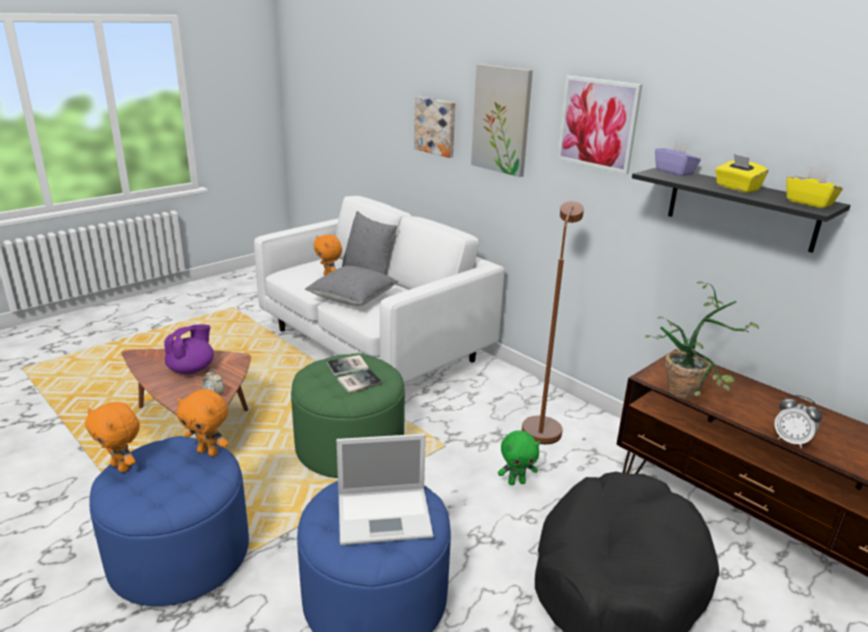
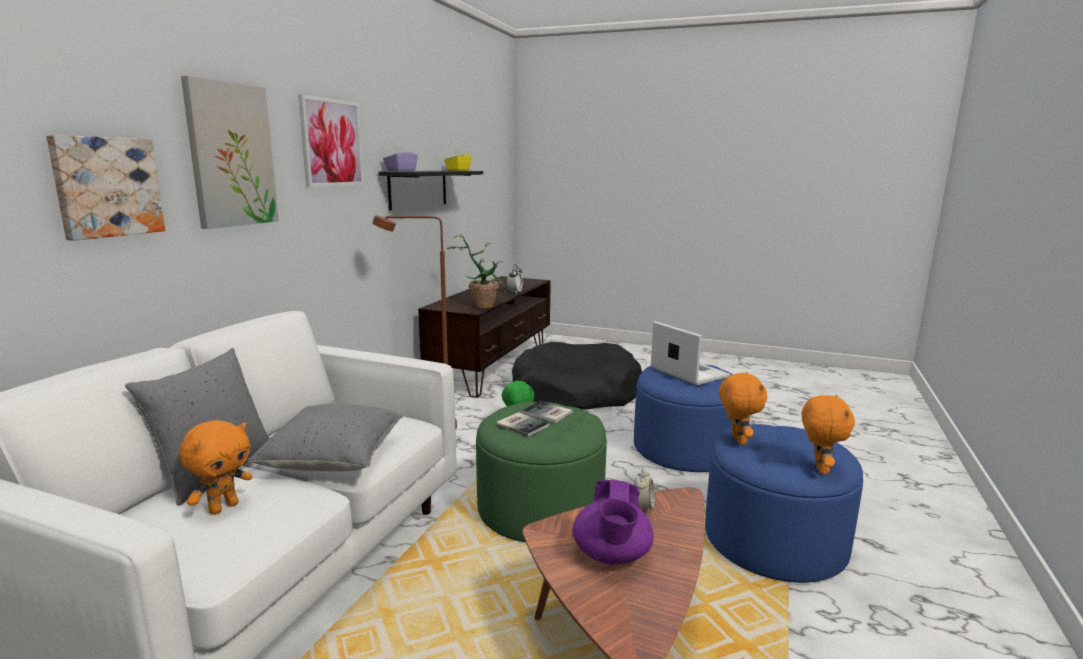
camera: 115 degrees left, 10 degrees down
(192, 369) = (611, 556): purple teapot -> purple teapot turned 90 degrees counterclockwise
(737, 188) = (437, 170): yellow tissue box -> none

